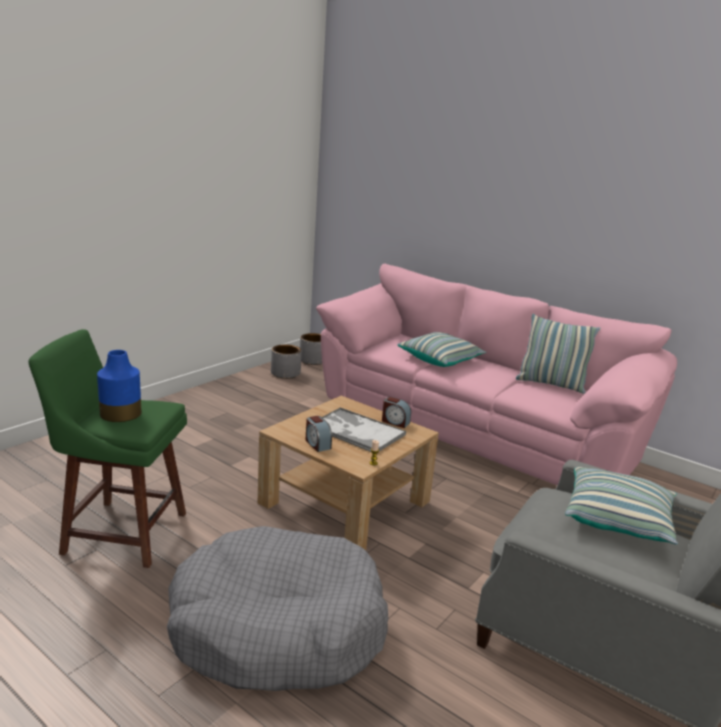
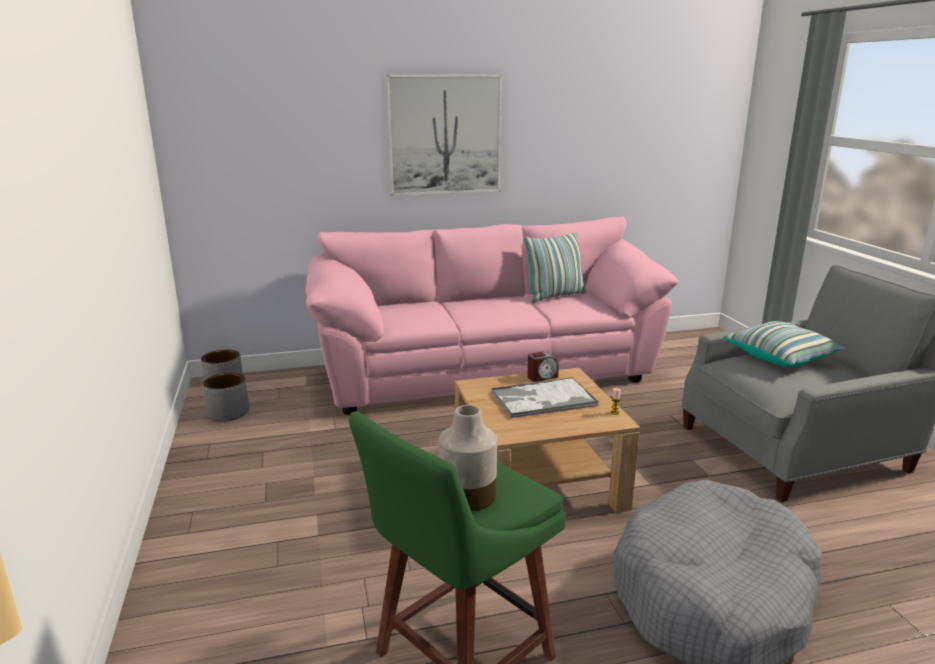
camera: 50 degrees left, 0 degrees up
(120, 413) = (468, 494): blue vase -> beige vase
(317, 444) = (553, 425): alarm clock -> none
(440, 360) = (455, 312): pillow -> none
(513, 203) = (445, 135): none -> picture

